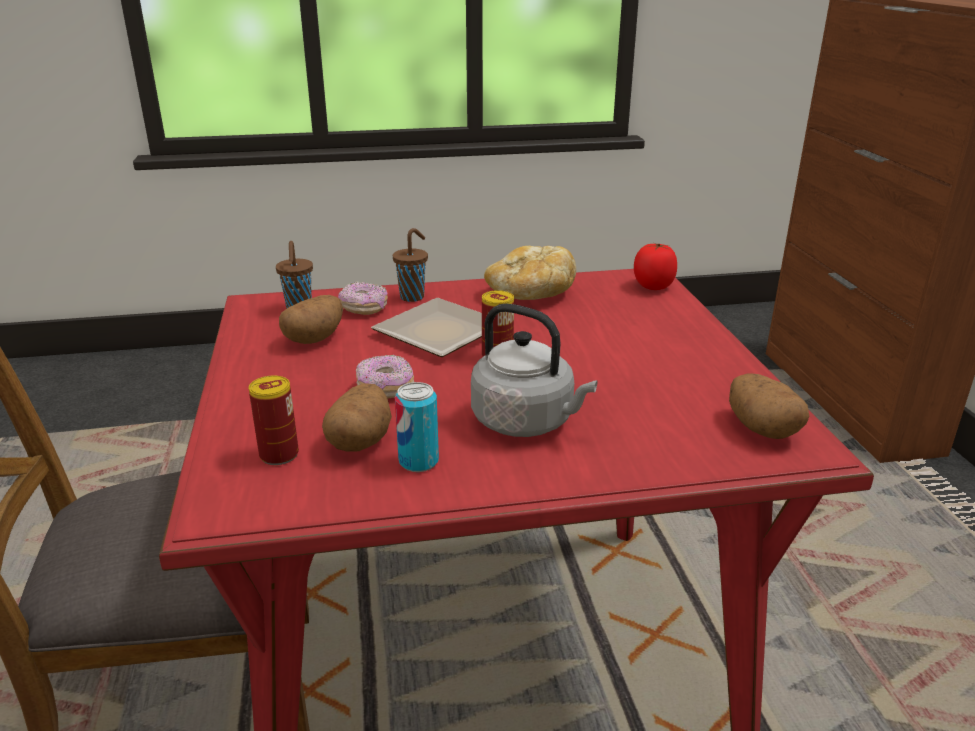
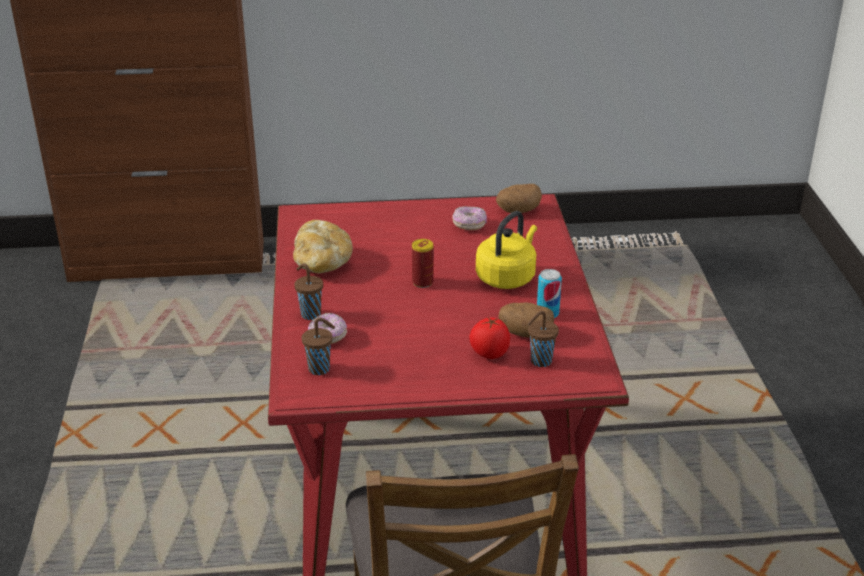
camera: 85 degrees left, 5 degrees up
(279, 455) = (539, 361): can -> brown cup
(315, 338) = (378, 358): potato -> none
(385, 389) = (462, 325): donut -> donut (469, 225)
(434, 333) = (381, 305): plate -> none
(527, 422) = (507, 277): grey kettle -> yellow kettle
(653, 287) = (322, 214): tomato -> tomato (489, 354)

